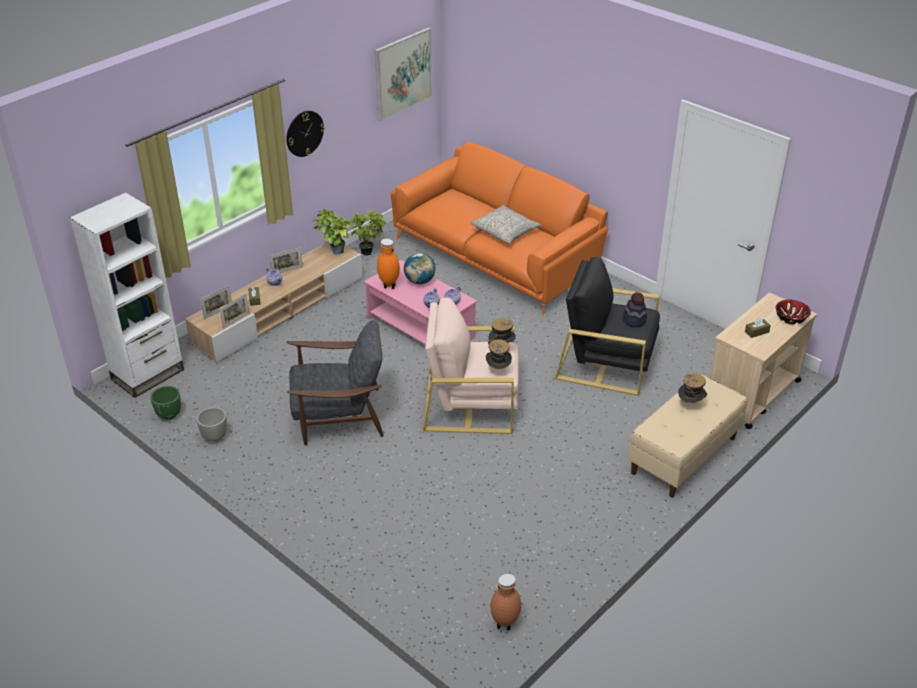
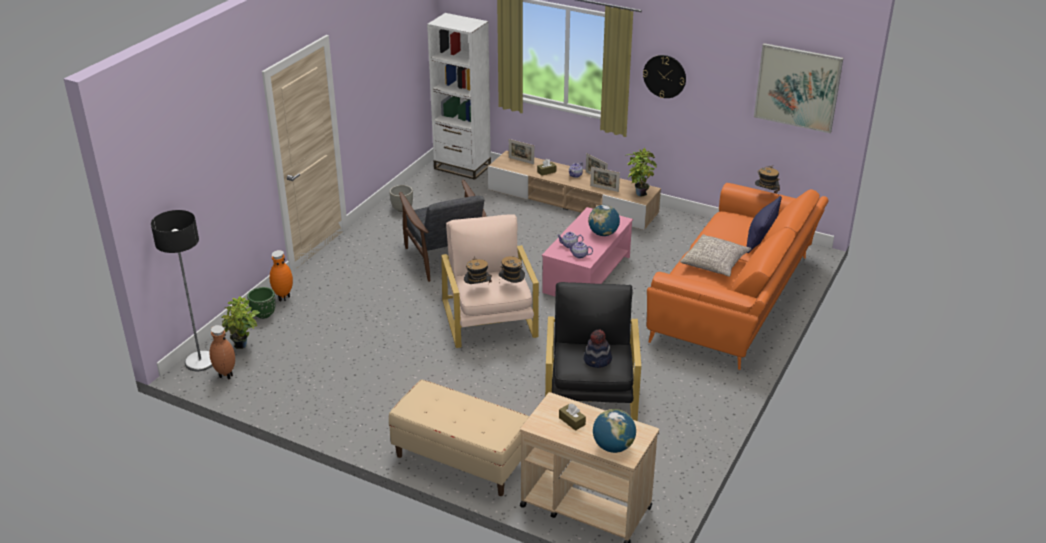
camera: 75 degrees right, 5 degrees down
(169, 415) = (420, 186): green planter -> green planter (264, 315)
(236, 321) = (513, 170): picture frame -> picture frame (604, 189)
(369, 251) = (690, 226): potted plant -> potted plant (243, 346)
(388, 286) = (586, 220): orange vase -> orange vase (283, 297)
(469, 649) = (200, 361): none -> floor lamp
(474, 201) = (761, 238): none -> blue pillow
(690, 404) = (474, 412): hat -> hat (765, 195)
(790, 318) = (613, 447): bowl -> globe

